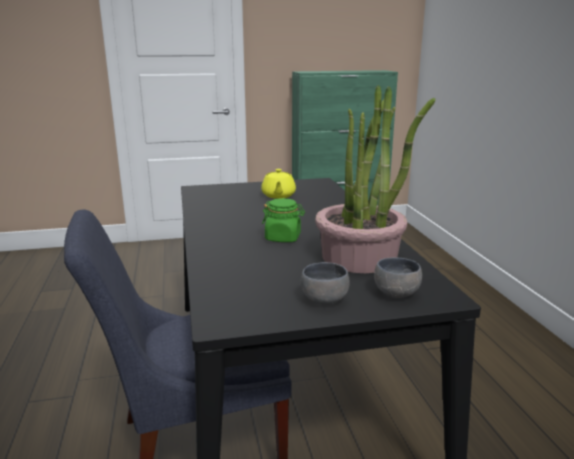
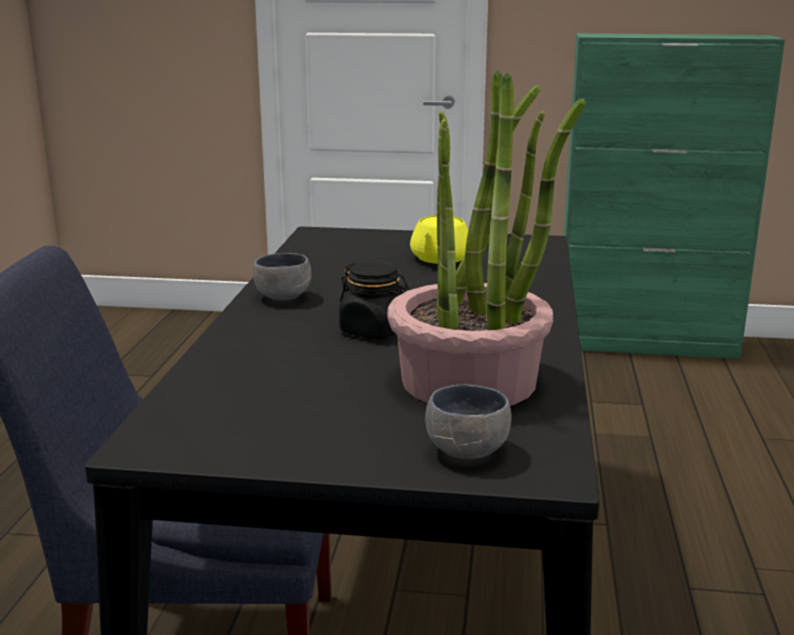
camera: 20 degrees right, 0 degrees up
(283, 238) = (374, 330): green jar -> black jar
(322, 300) = (332, 440): grey bowl -> grey bowl (281, 297)

